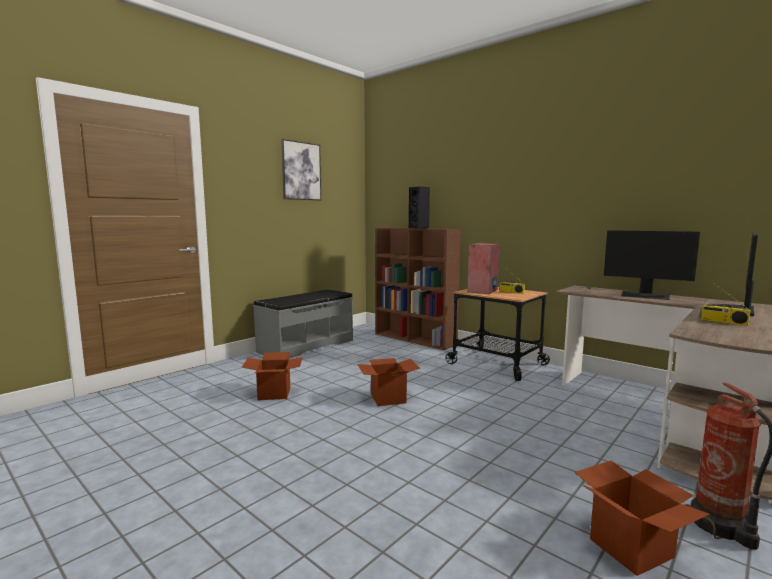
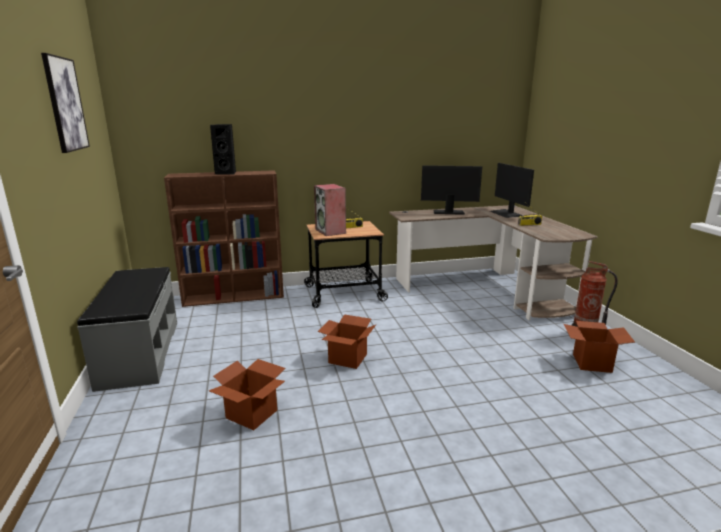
camera: 55 degrees left, 10 degrees up
(645, 295) = (448, 212): monitor -> monitor turned 150 degrees counterclockwise

